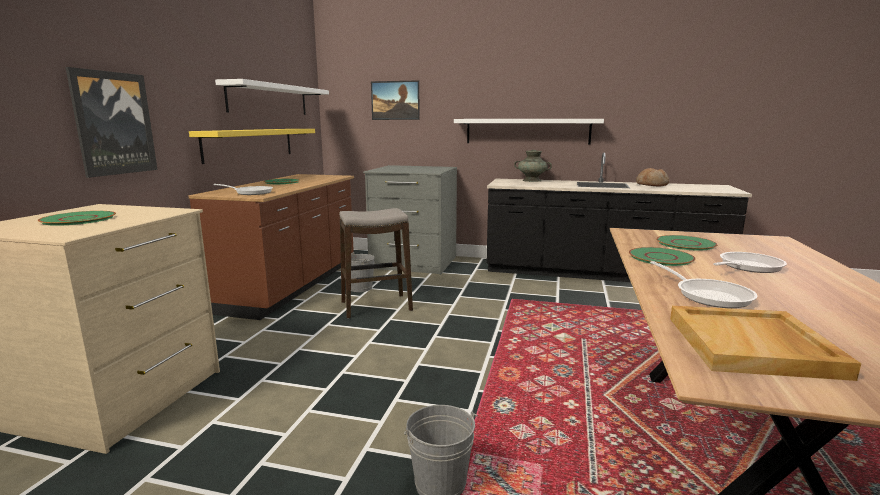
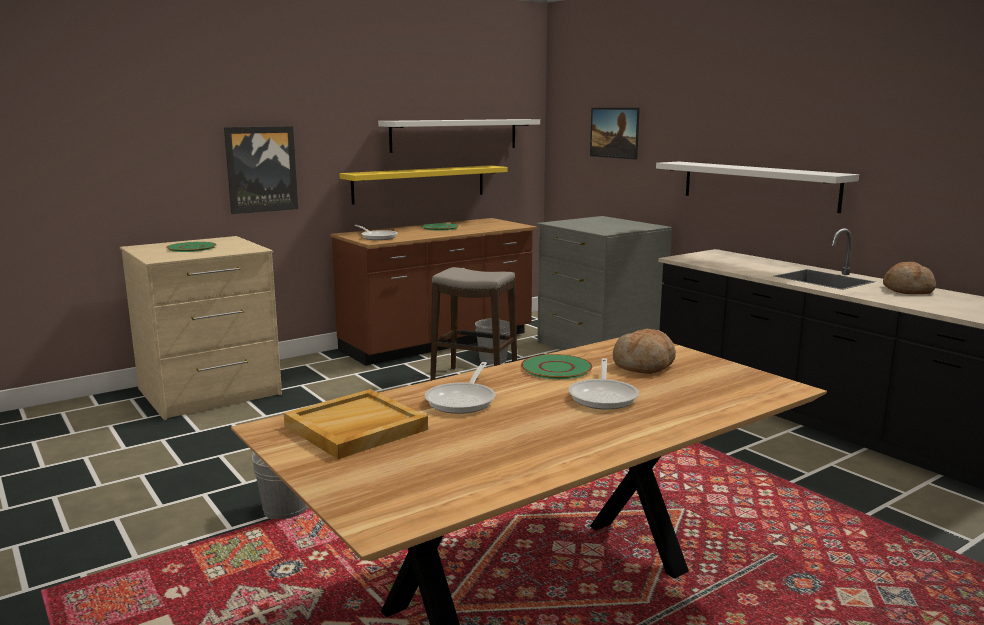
camera: 40 degrees right, 0 degrees up
(531, 180) = (748, 258): turquoise vase -> none
(686, 244) = (644, 365): green plate -> bread
(747, 267) = (603, 396): frying pan -> frying pan turned 90 degrees clockwise

